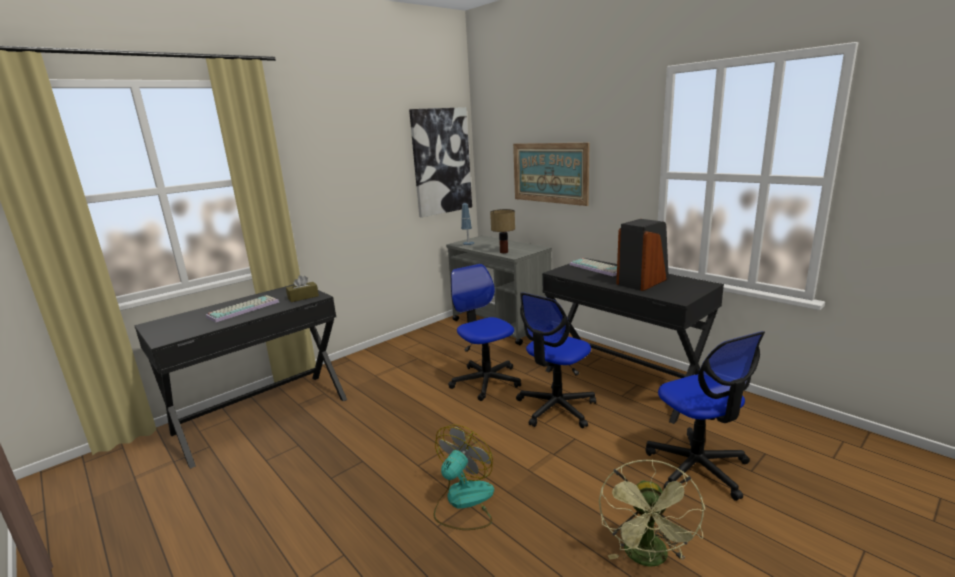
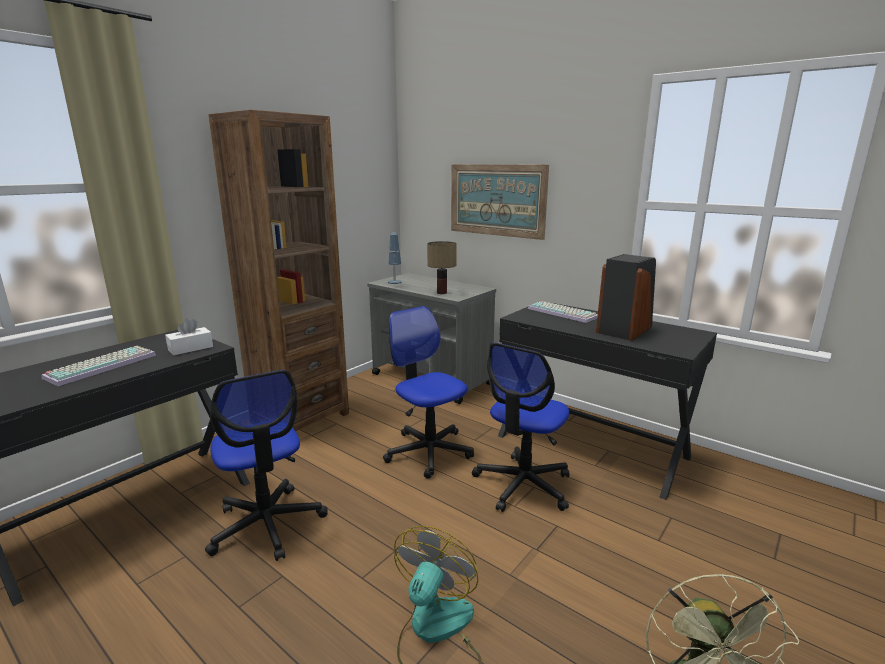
camera: 10 degrees left, 0 degrees up
(303, 297) = (190, 348): brown tissue box -> white tissue box
(390, 353) = (300, 418): none -> brown bookcase
(441, 161) = (362, 182): picture -> none
(697, 468) = (713, 558): office chair -> office chair (267, 524)

